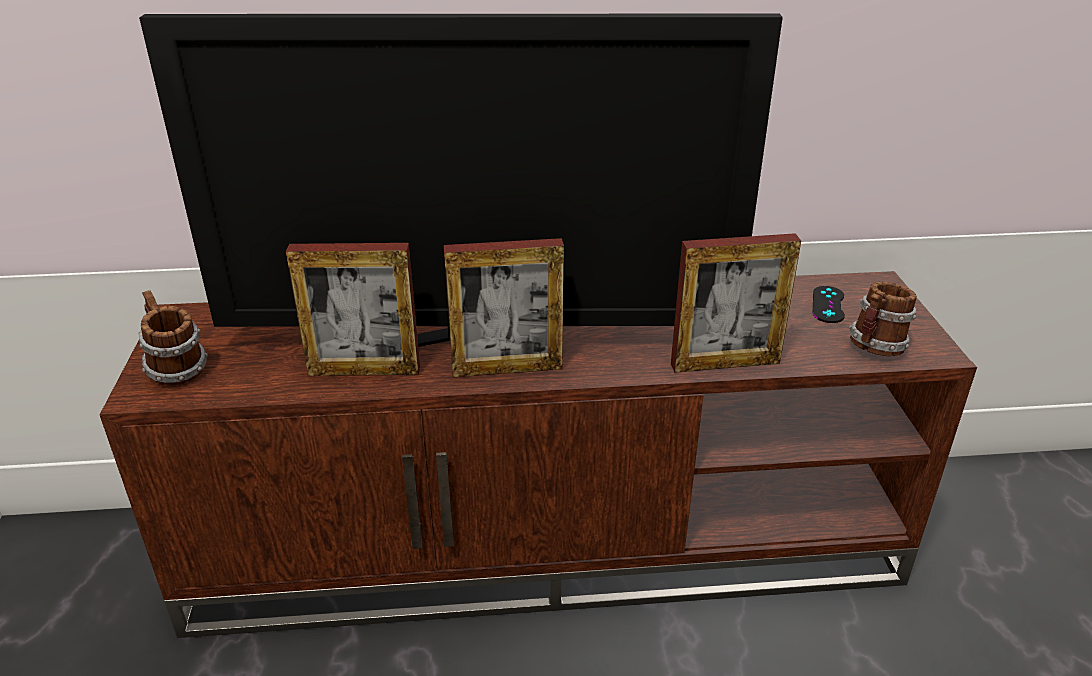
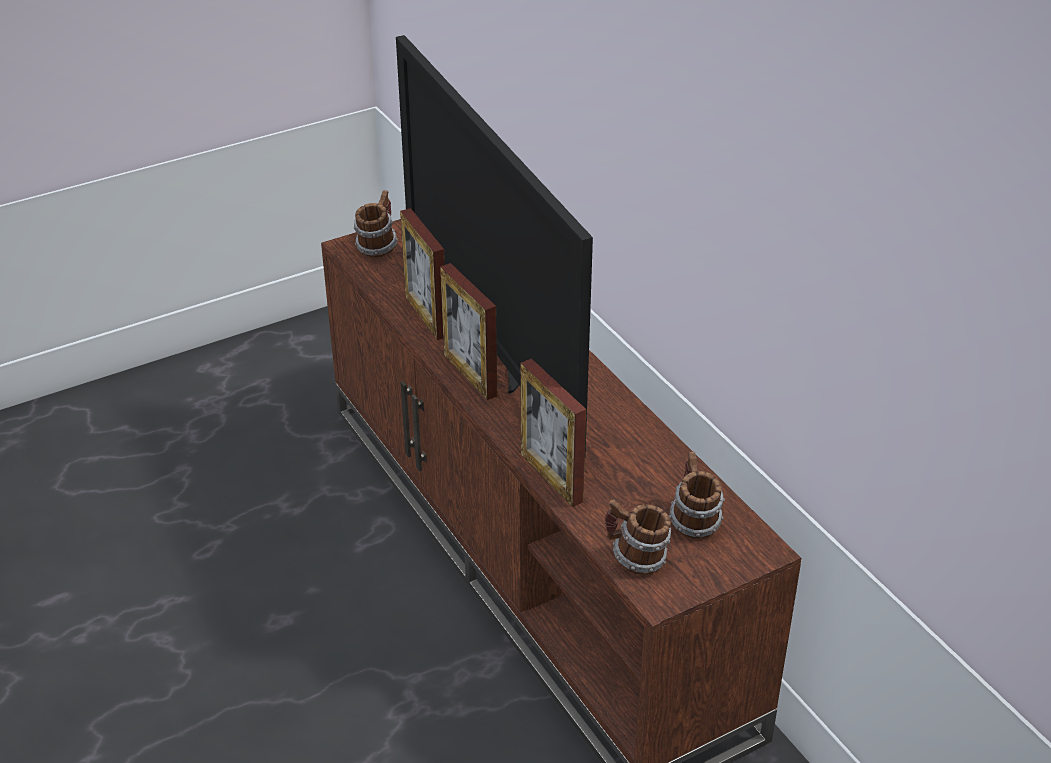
camera: 65 degrees right, 5 degrees up
(828, 305) = (693, 521): black game controller -> mug

